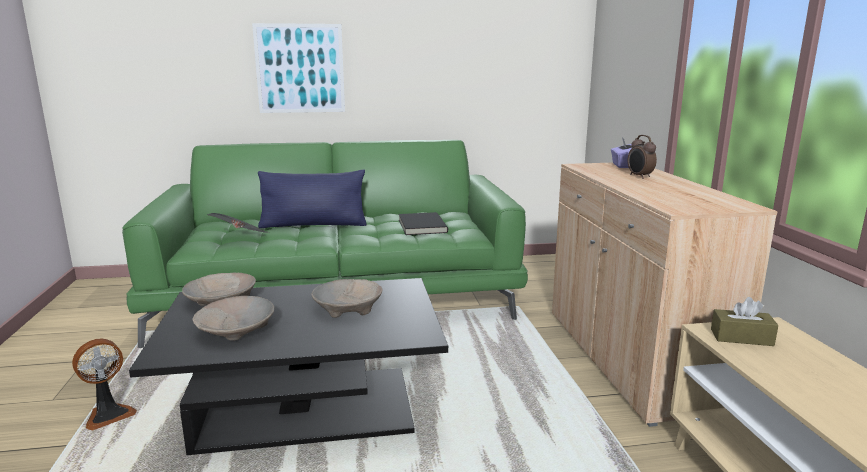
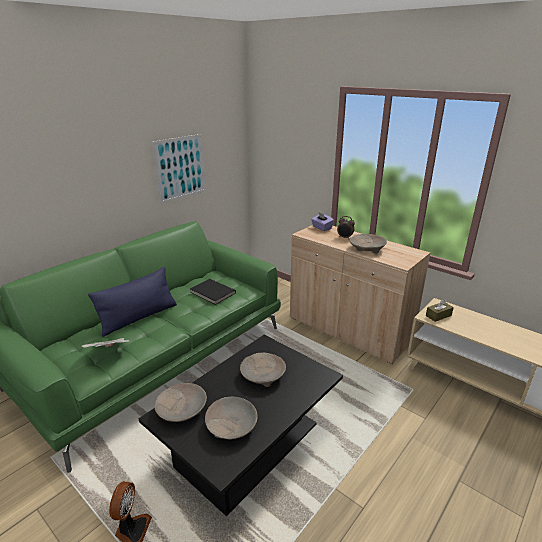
camera: 40 degrees left, 10 degrees up
(300, 68) = (68, 194): picture -> picture (180, 168)
(650, 189) = (367, 249): none -> beige bowl

